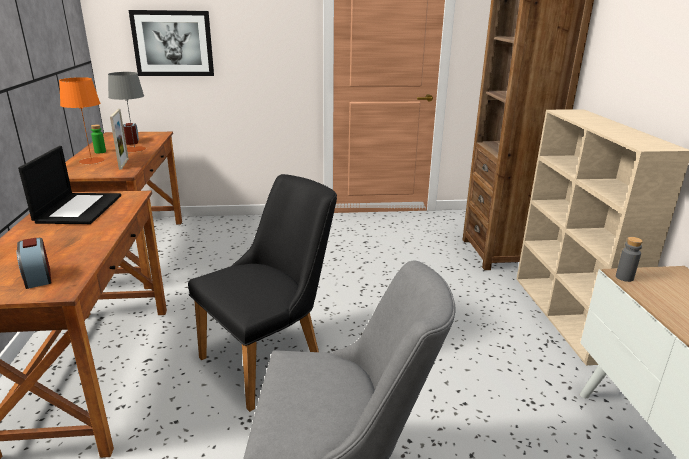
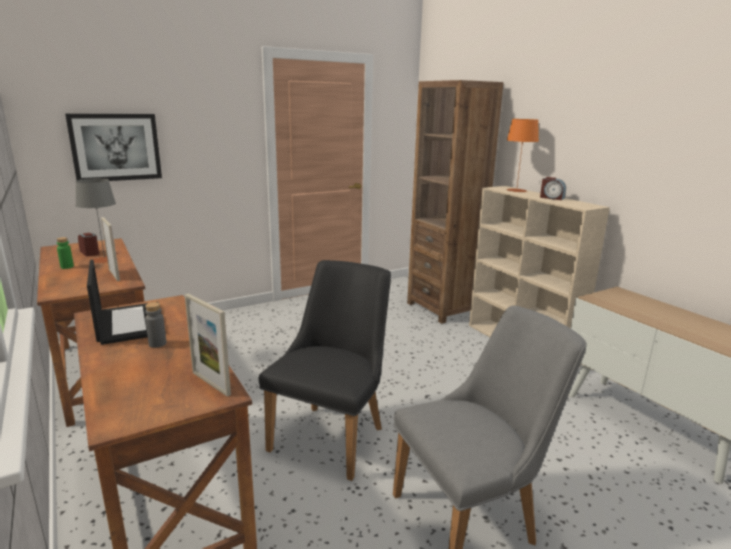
camera: 25 degrees left, 5 degrees down
(37, 277) = (183, 389): alarm clock -> alarm clock (551, 198)
(64, 277) = (211, 383): none -> picture frame
(91, 161) = (70, 277): orange table lamp -> orange table lamp (516, 190)
(624, 277) = (595, 299): grey bottle -> grey bottle (157, 344)

